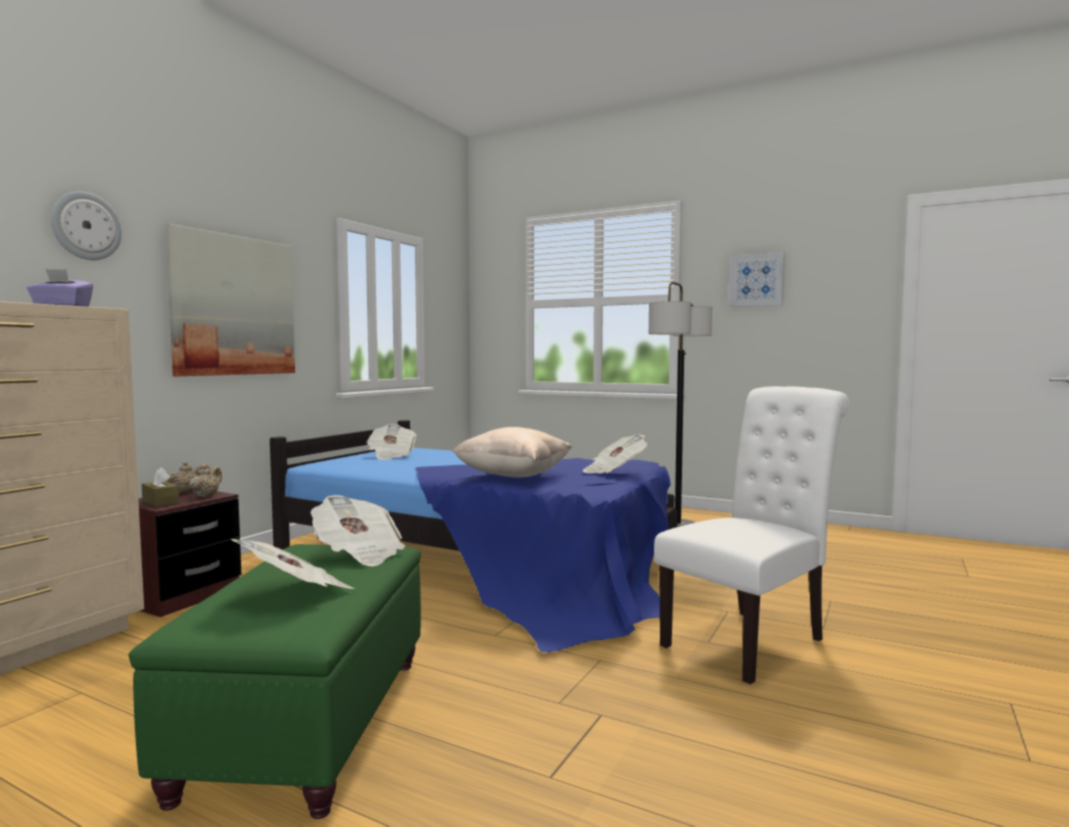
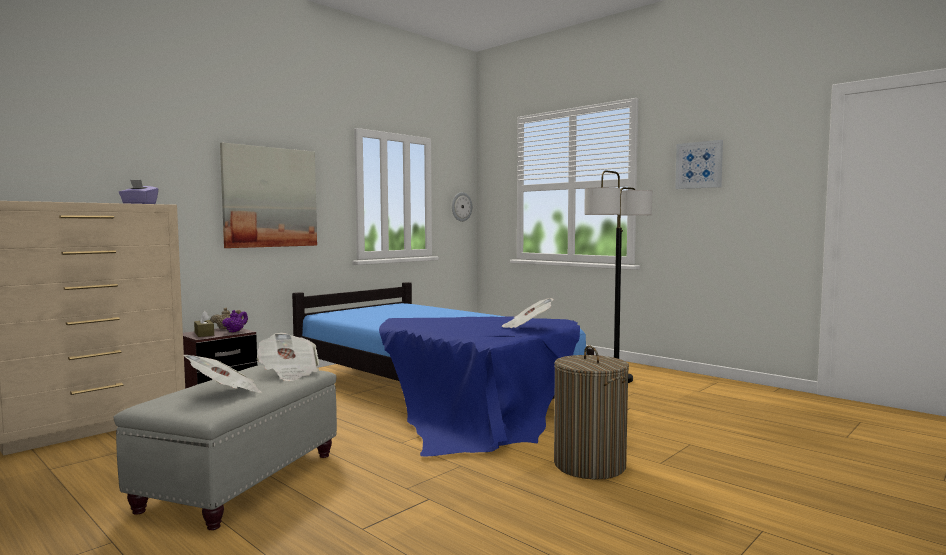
camera: 15 degrees right, 0 degrees up
(86, 226) = (165, 148): wall clock -> wall clock (461, 207)
(206, 496) = (235, 331): beige teapot -> purple teapot
(307, 724) = (240, 481): green ottoman -> grey ottoman
(391, 455) = (384, 309): newspaper -> none
(513, 476) = (445, 327): beige pillow -> none
(750, 640) = (589, 465): white chair -> laundry basket

